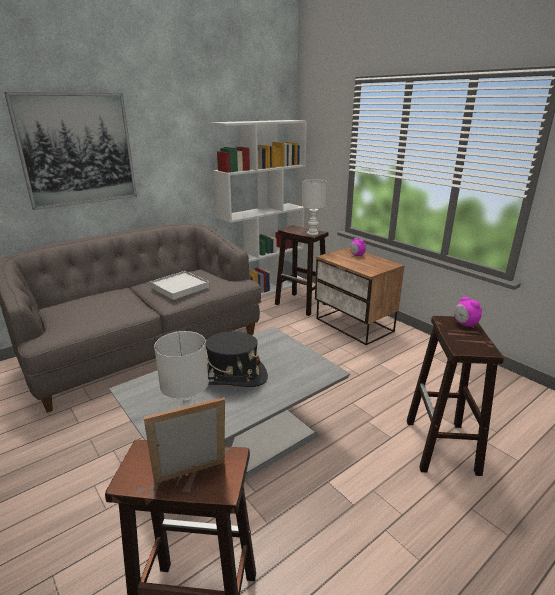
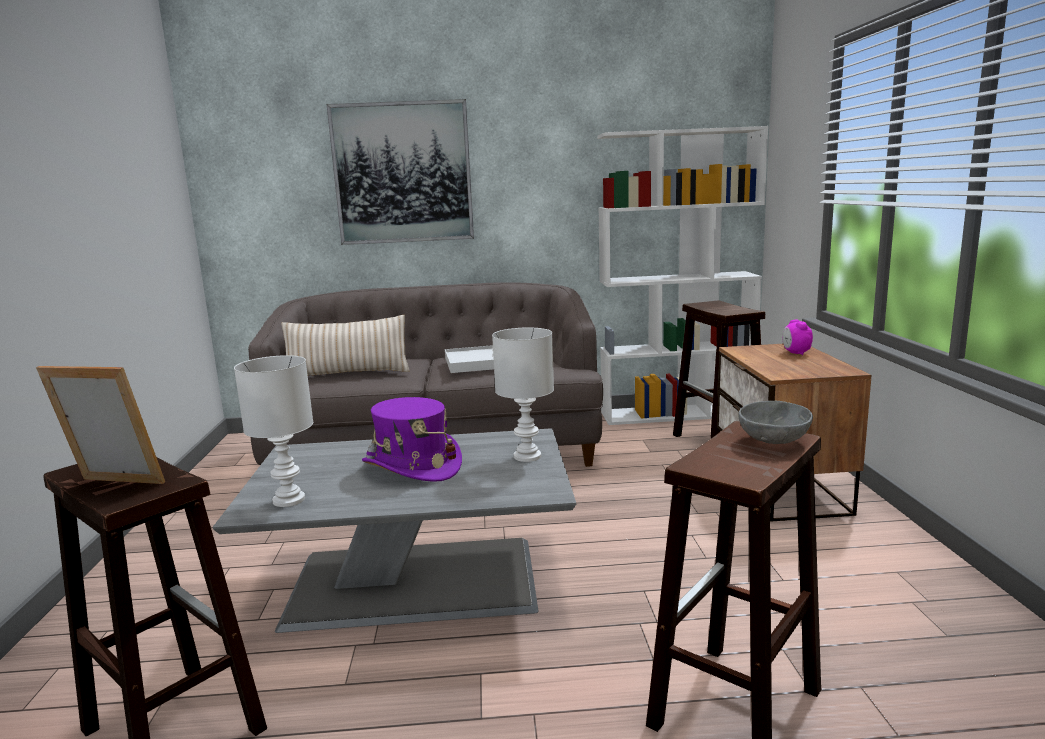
camera: 35 degrees right, 10 degrees down
(92, 314) = (348, 374): none -> beige pillow
(233, 377) = (412, 466): black hat -> purple hat
(313, 233) = (732, 311): white table lamp -> white table lamp (528, 457)
(465, 324) = (775, 440): alarm clock -> grey bowl

